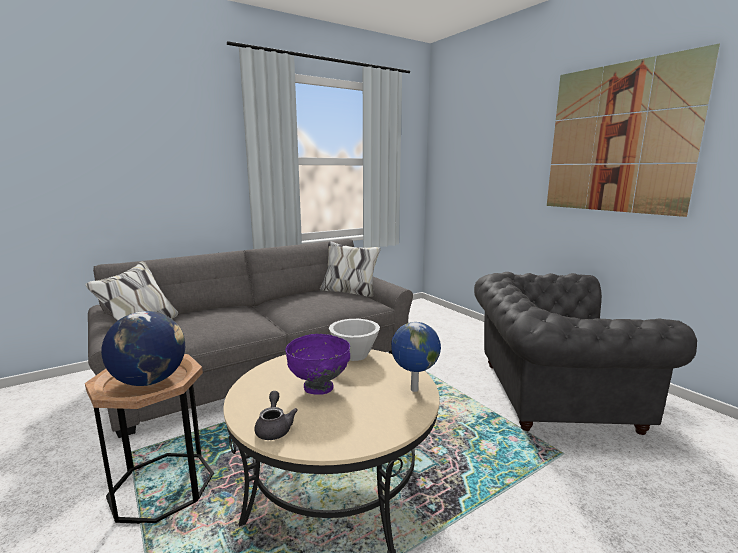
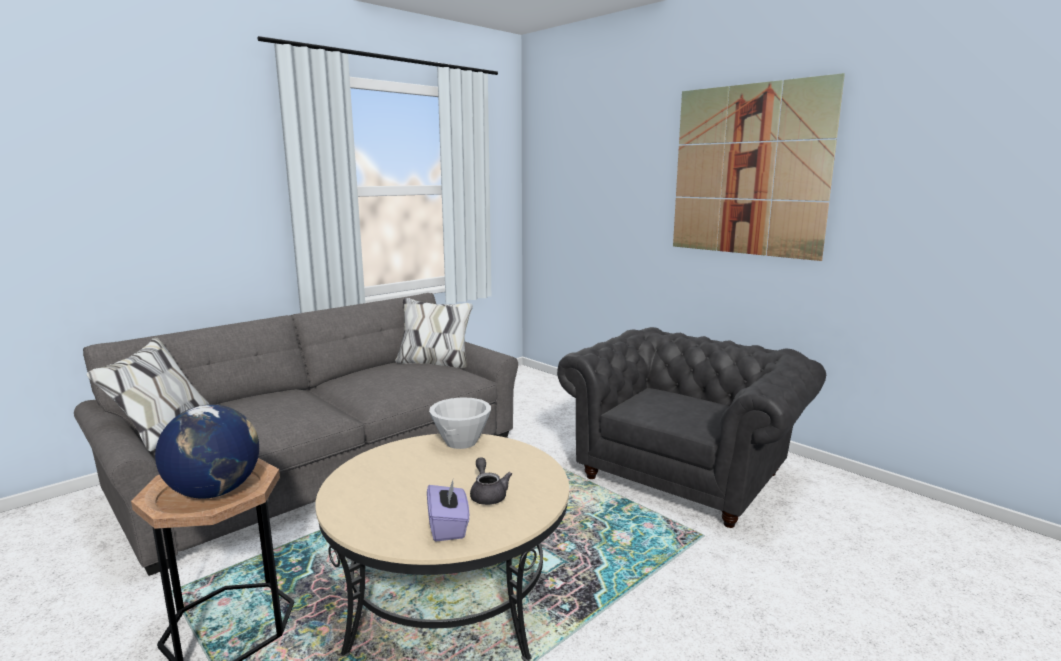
camera: 10 degrees left, 0 degrees up
(274, 428) = (387, 530): grey teapot -> grey teapot (488, 494)
(319, 388) = (427, 483): purple bowl -> none
(326, 430) = (448, 527): none -> purple tissue box
(413, 389) = (538, 475): globe -> none
(549, 394) = (685, 472): grey armchair -> grey armchair turned 135 degrees clockwise

